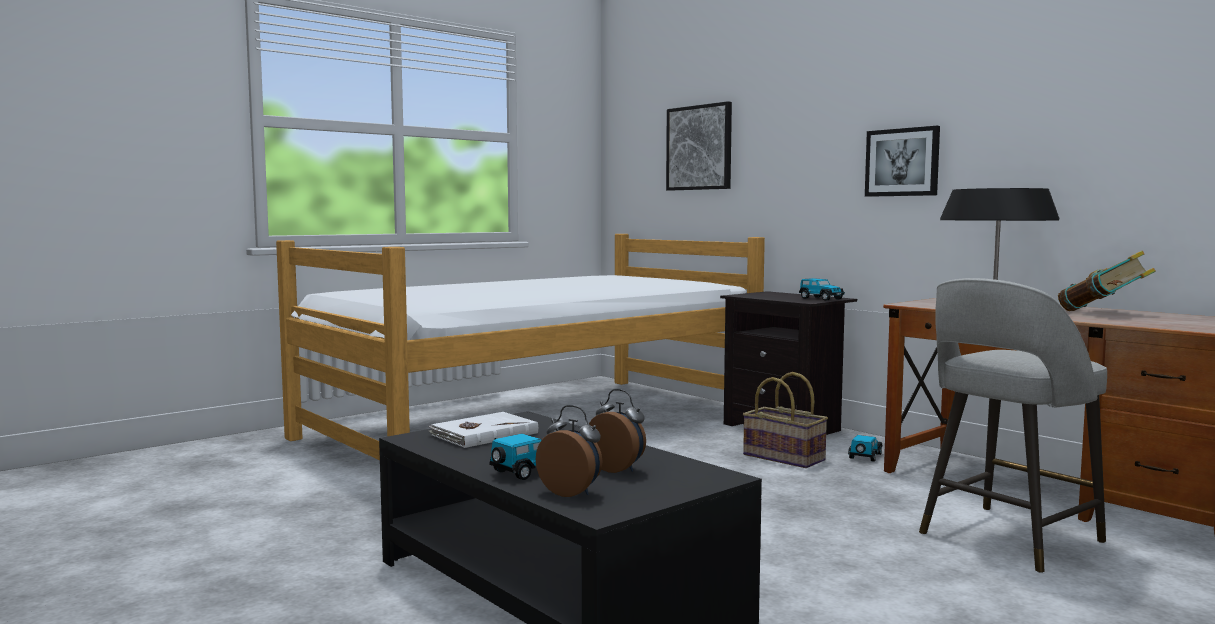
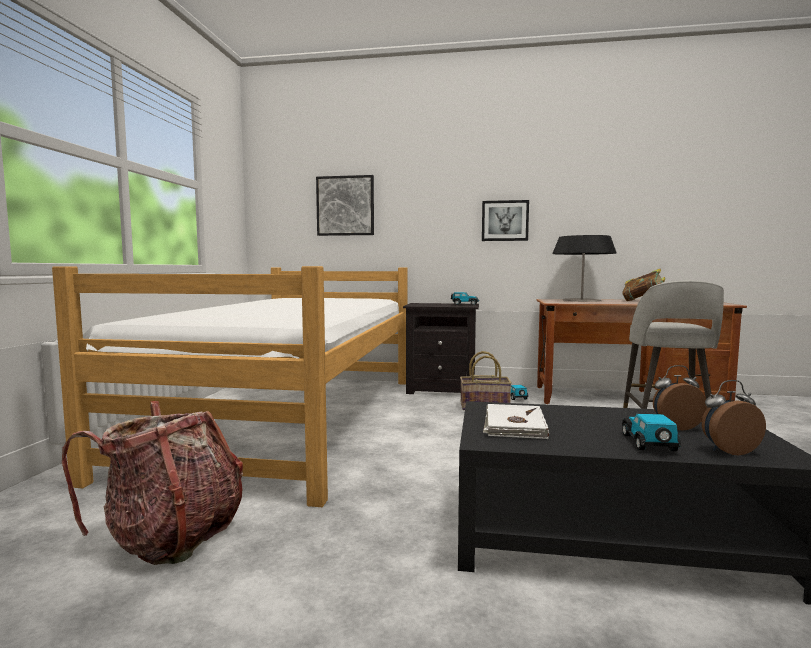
camera: 40 degrees left, 0 degrees up
(276, 484) = (171, 537): none -> backpack

